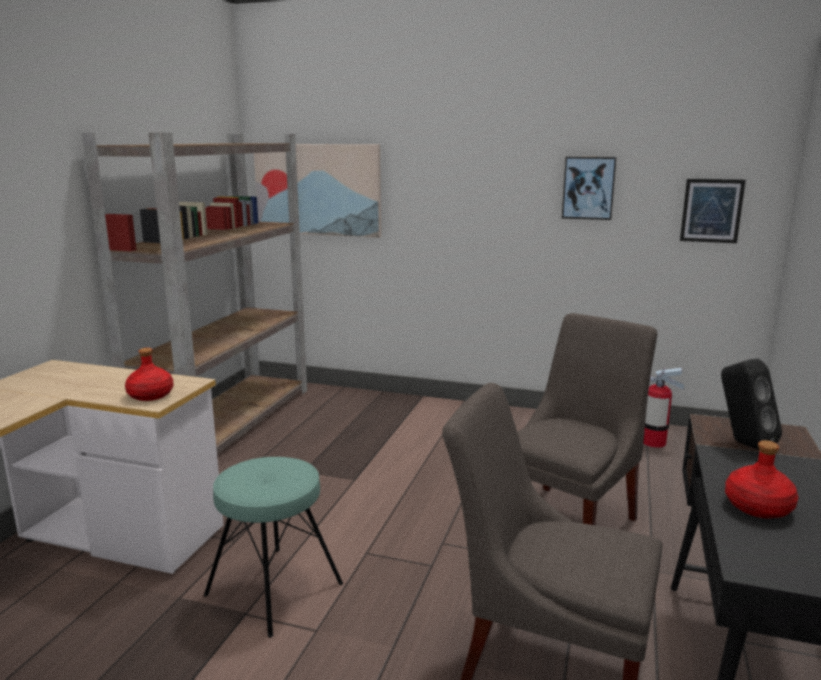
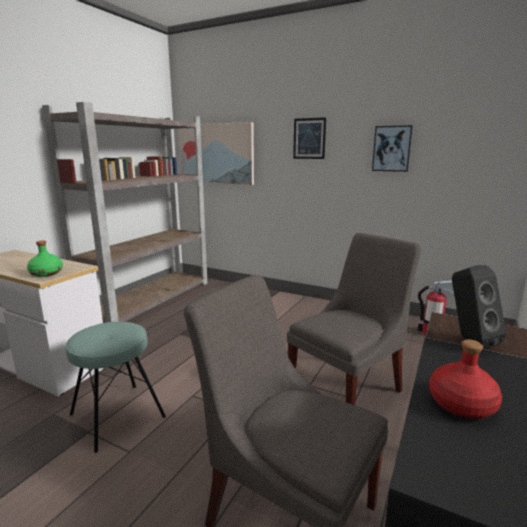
camera: 10 degrees right, 0 degrees up
(151, 395) = (47, 273): red bottle -> green bottle
(711, 210) = (484, 164): picture -> picture (309, 138)

